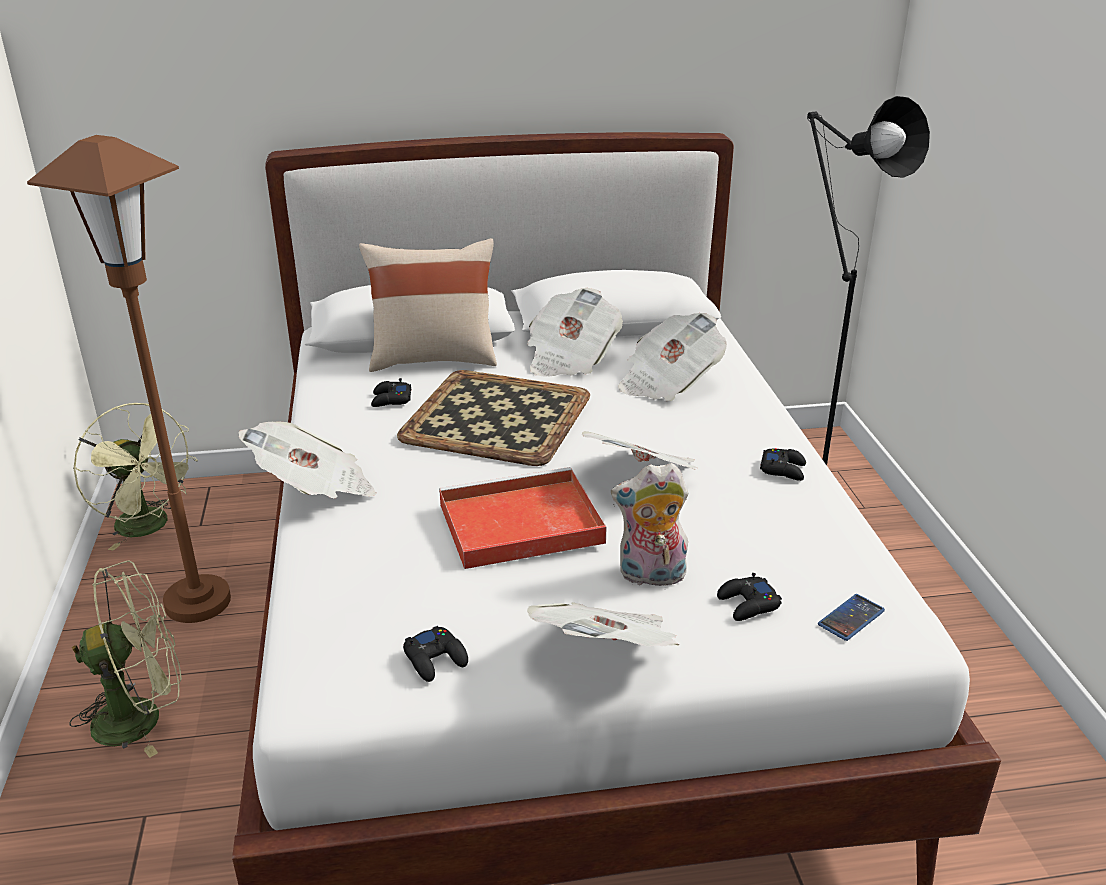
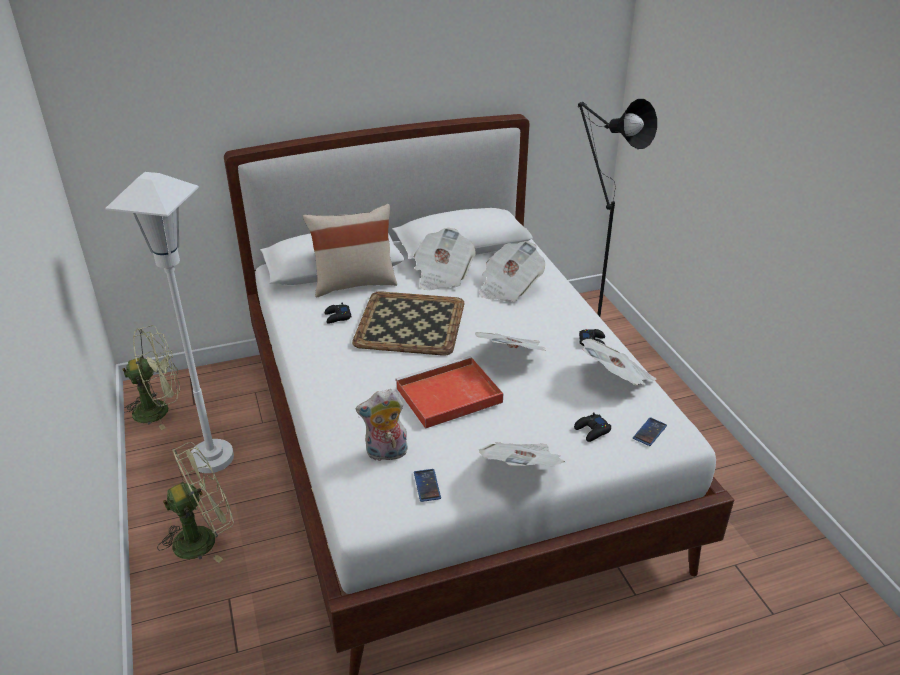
camera: 10 degrees left, 5 degrees up
(150, 527) = (159, 410): green fan -> green fan turned 45 degrees counterclockwise
(198, 602) = (212, 458): brown floor lamp -> white floor lamp
(314, 489) = (313, 386): newspaper -> newspaper (616, 379)
(436, 659) = (427, 485): black game controller -> phone
(650, 576) = (533, 420): plush toy -> plush toy (386, 454)

